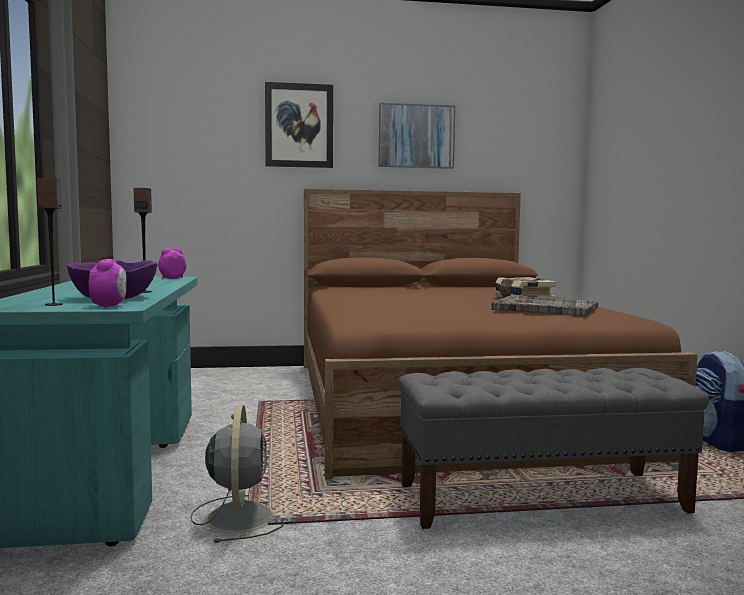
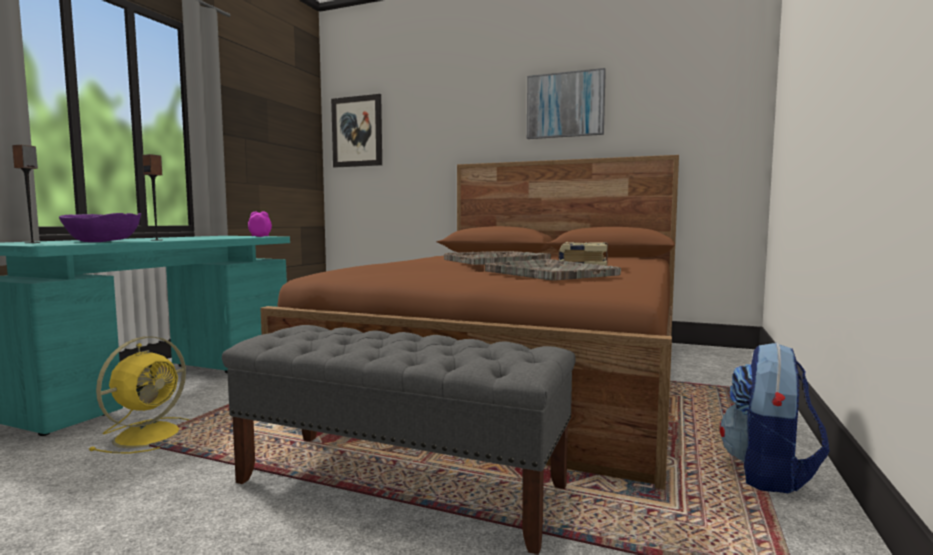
camera: 30 degrees right, 0 degrees up
(109, 306) = (47, 244): alarm clock -> none
(240, 516) = (150, 434): grey fan -> yellow fan
(299, 125) = (457, 107): picture -> picture (357, 131)
(448, 297) = (497, 260): none -> grey tray

